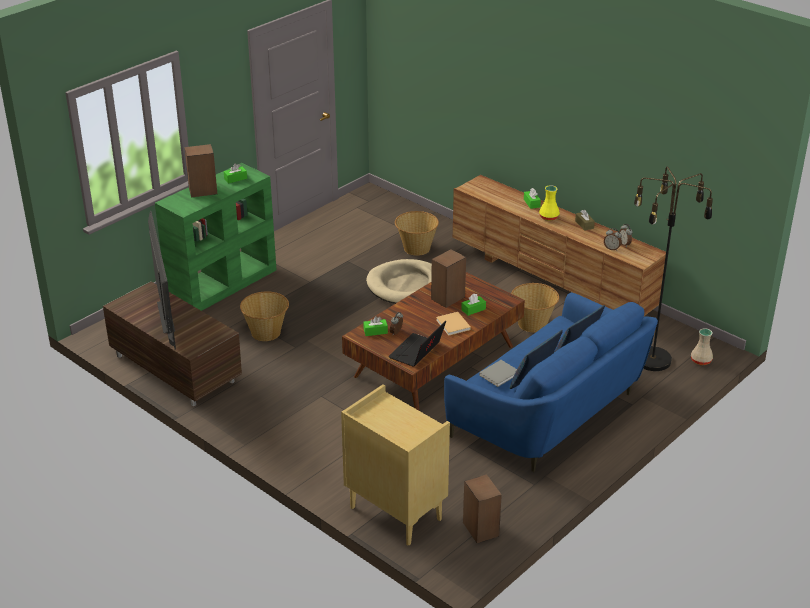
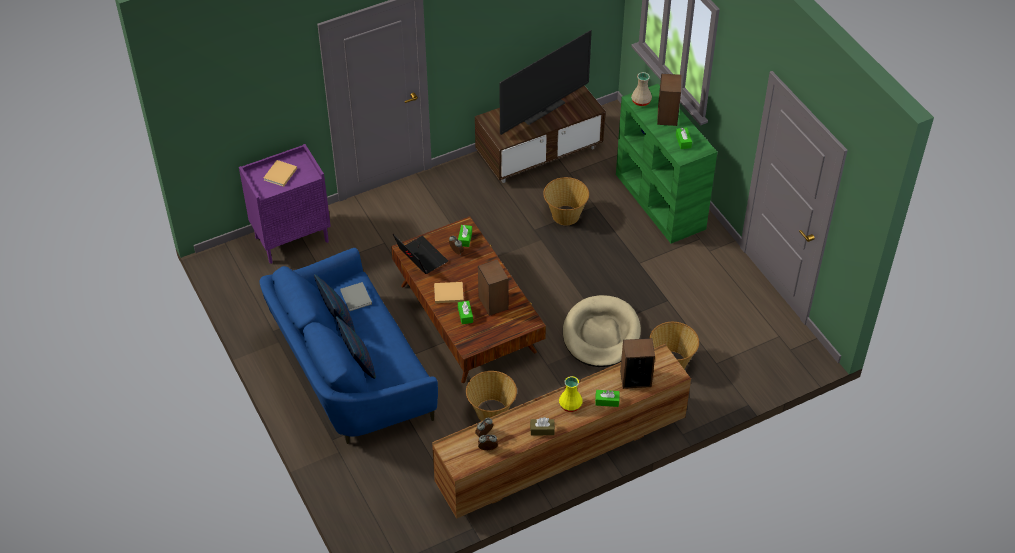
camera: 110 degrees right, 15 degrees up
(166, 317) = (544, 111): television -> television turned 45 degrees counterclockwise
(395, 513) = (292, 239): beige cabinet -> purple cabinet
(397, 423) = (280, 175): none -> beige book
(480, 529) = (246, 282): speaker -> speaker (635, 378)
(652, 359) = (388, 486): floor lamp -> none
(701, 361) = (365, 527): beige vase -> beige vase (640, 101)

